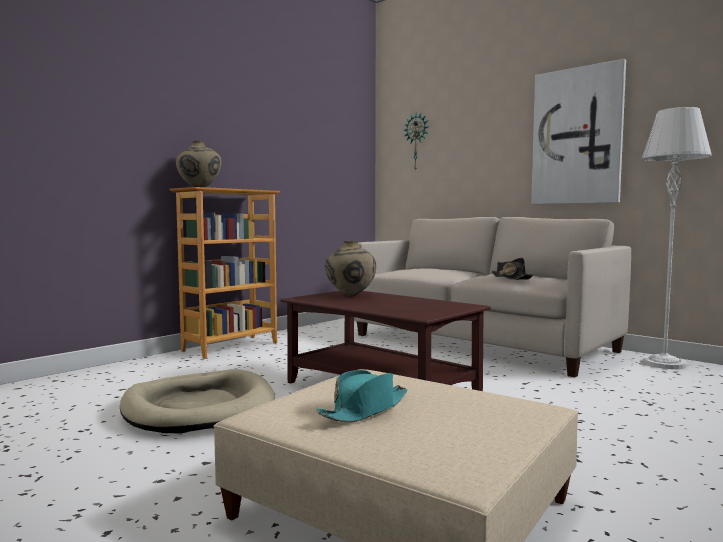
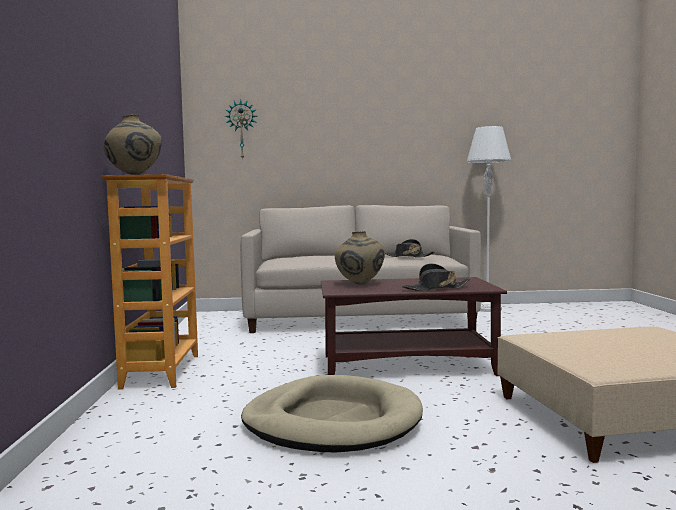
camera: 45 degrees left, 0 degrees up
(365, 409) = (613, 352): turquoise hat -> none
(379, 308) = (436, 288): none -> black hat
(577, 136) = (404, 139): picture -> none

